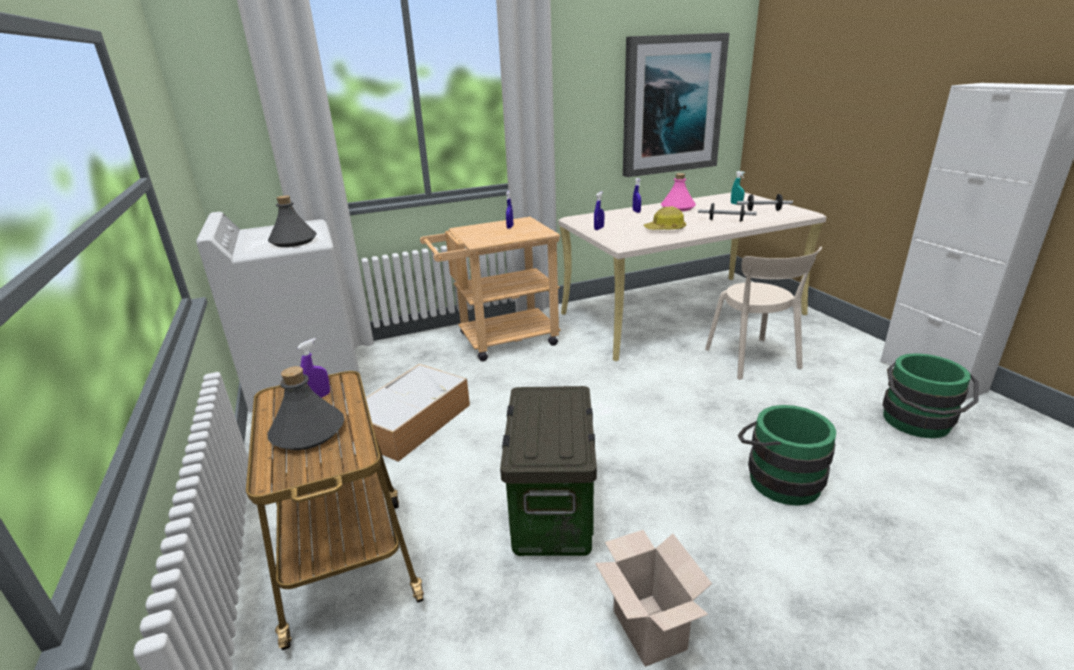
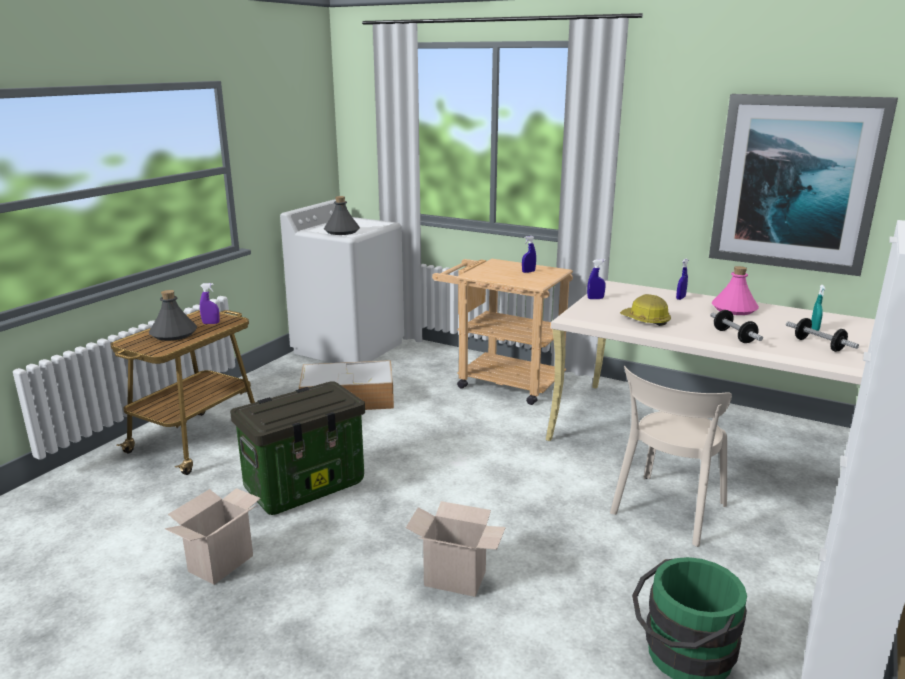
camera: 50 degrees right, 5 degrees down
(778, 478) = (457, 578): green bucket -> cardboard box

